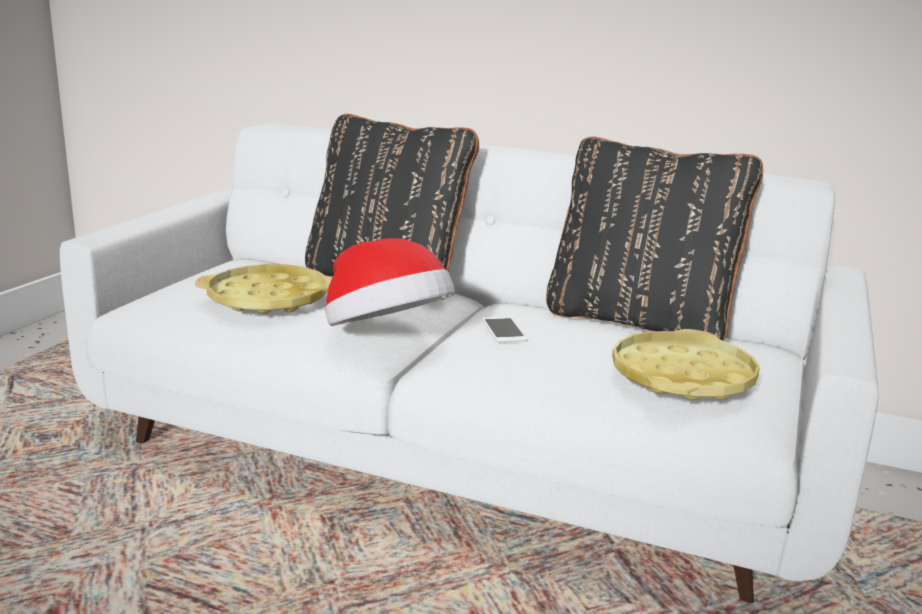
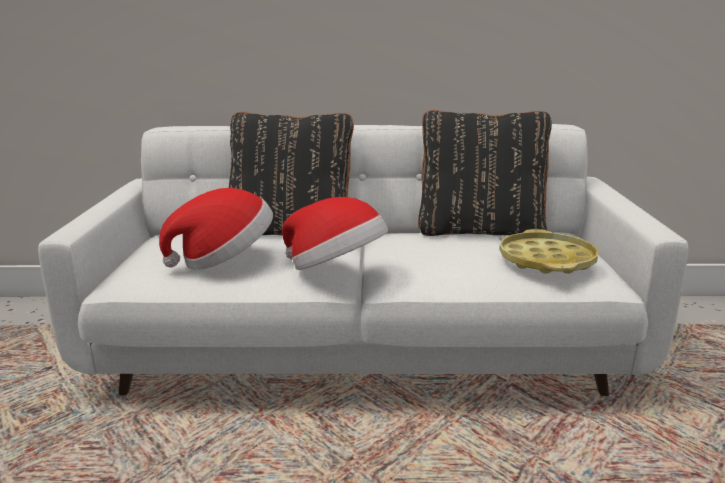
camera: 20 degrees left, 0 degrees up
(268, 299) = (224, 259): yellow tray -> hat
(503, 330) = (408, 251): phone -> none

